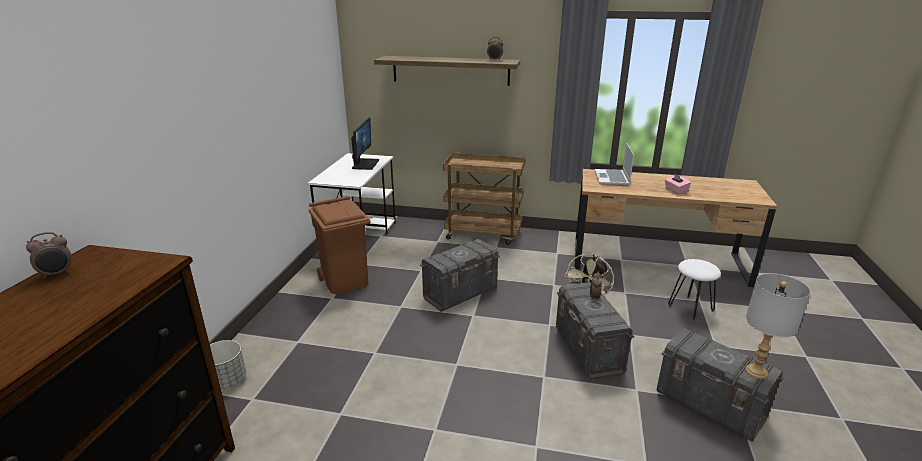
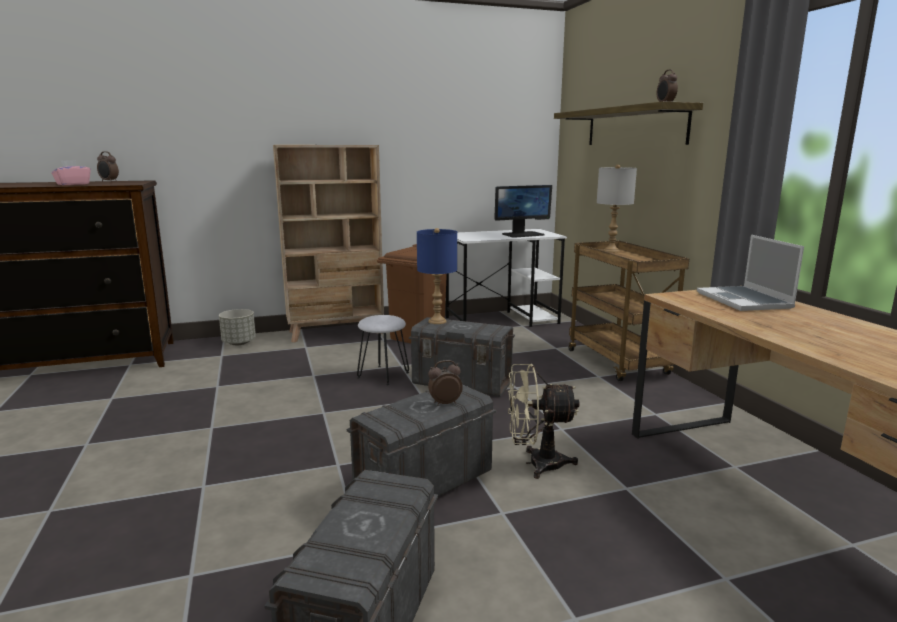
camera: 60 degrees right, 10 degrees down
(280, 316) = (336, 332): none -> beige bookcase
(439, 258) = (437, 321): none -> blue table lamp
(612, 178) = (745, 300): laptop -> laptop turned 75 degrees counterclockwise
(675, 190) = (808, 337): pink tissue box -> pink tissue box (73, 184)
(690, 308) = (676, 568): white stool -> white stool (383, 375)
(756, 372) = (332, 565): grey table lamp -> grey table lamp (611, 251)

